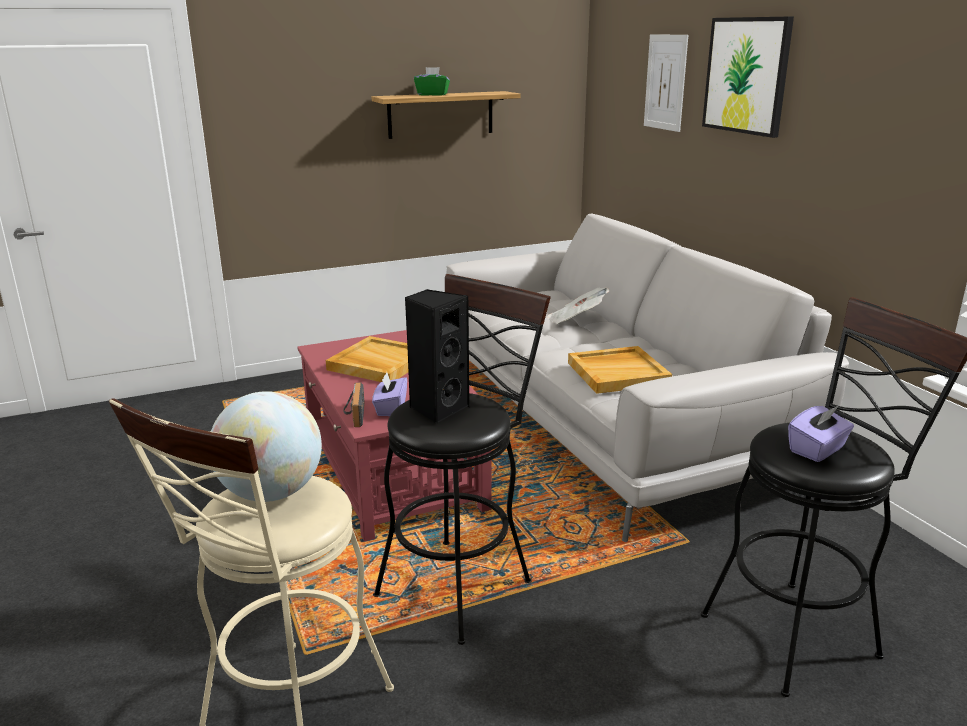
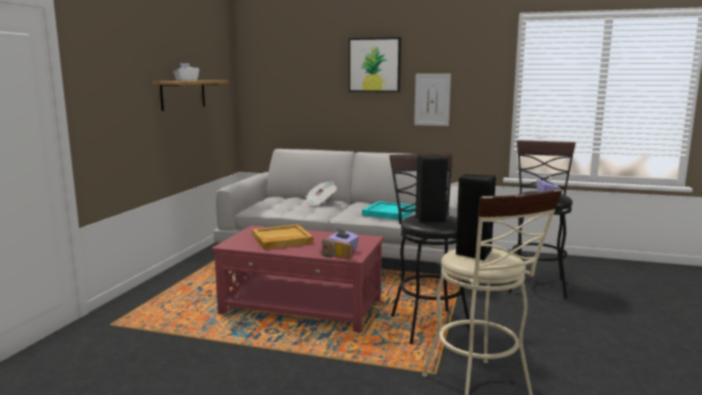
camera: 50 degrees left, 10 degrees down
(271, 493) = (473, 253): globe -> black speaker
(432, 94) = (186, 80): green tissue box -> white tissue box
(618, 373) = (389, 213): beige tray -> turquoise tray
(665, 82) = (312, 72): picture -> picture (432, 99)

